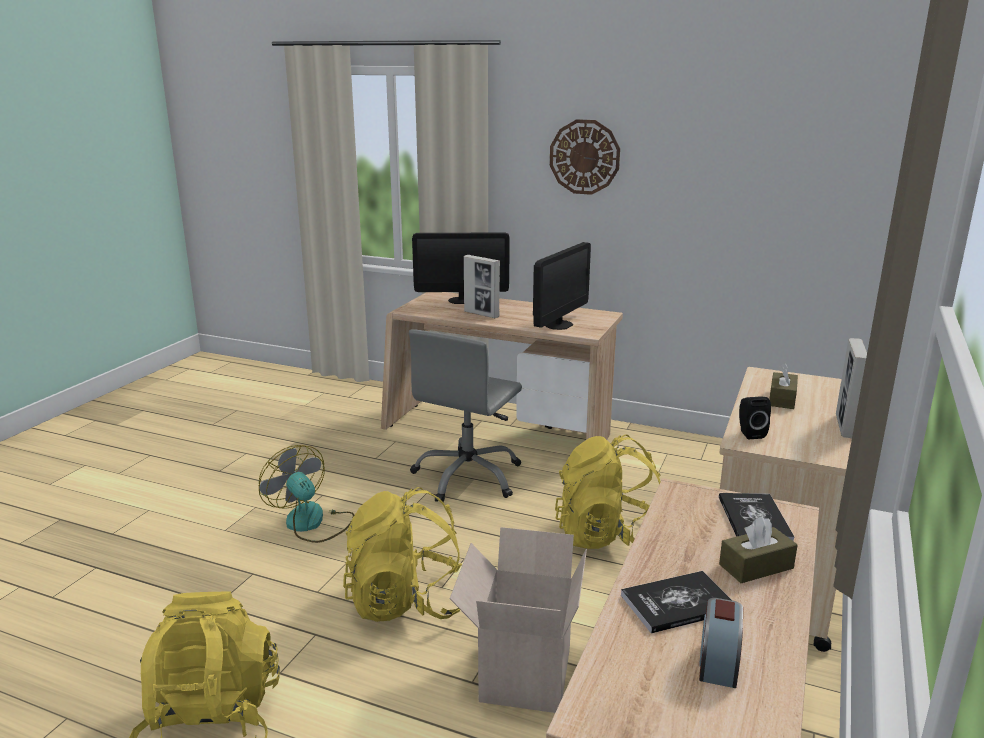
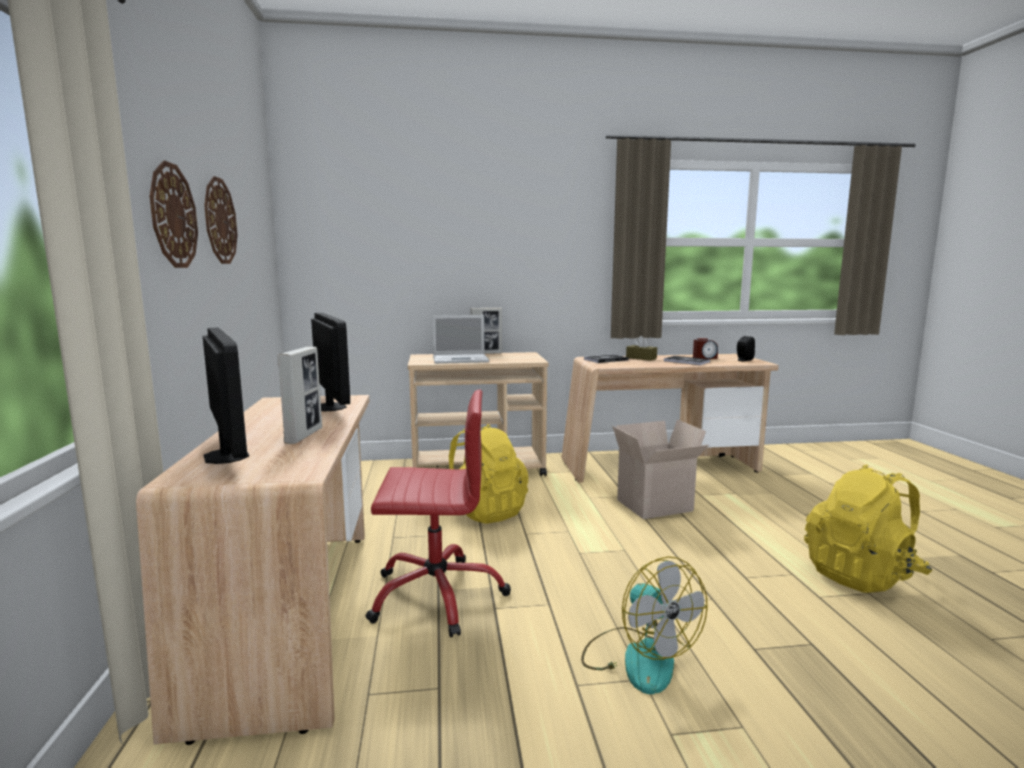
camera: 120 degrees left, 10 degrees down
(311, 523) = (638, 658): fan -> fan turned 45 degrees counterclockwise
(406, 602) = (660, 556): yellow backpack -> none
(468, 477) = (437, 595): grey office chair -> red office chair
(558, 325) = (330, 407): monitor -> monitor turned 60 degrees clockwise
(679, 158) = (220, 221): none -> wall clock
(749, 433) = (522, 360): black speaker -> black speaker (743, 360)
(782, 399) = (461, 359): brown tissue box -> laptop

